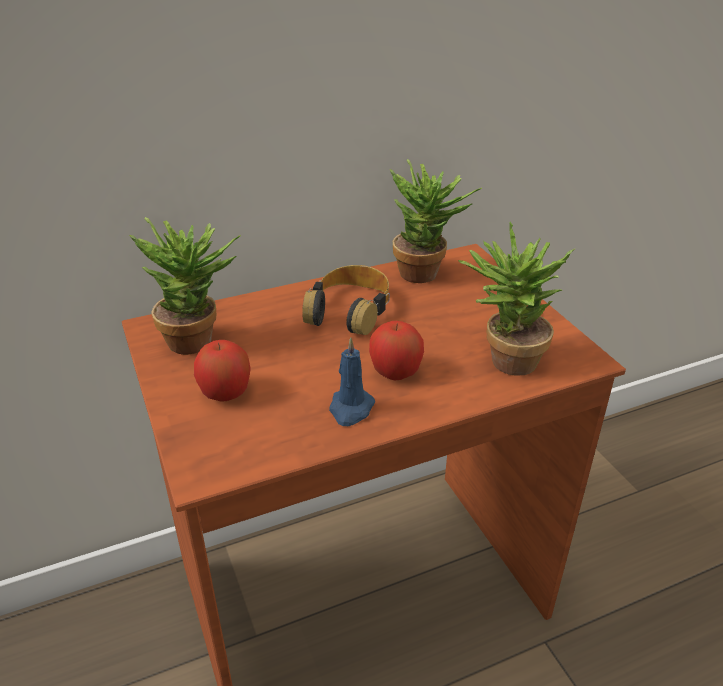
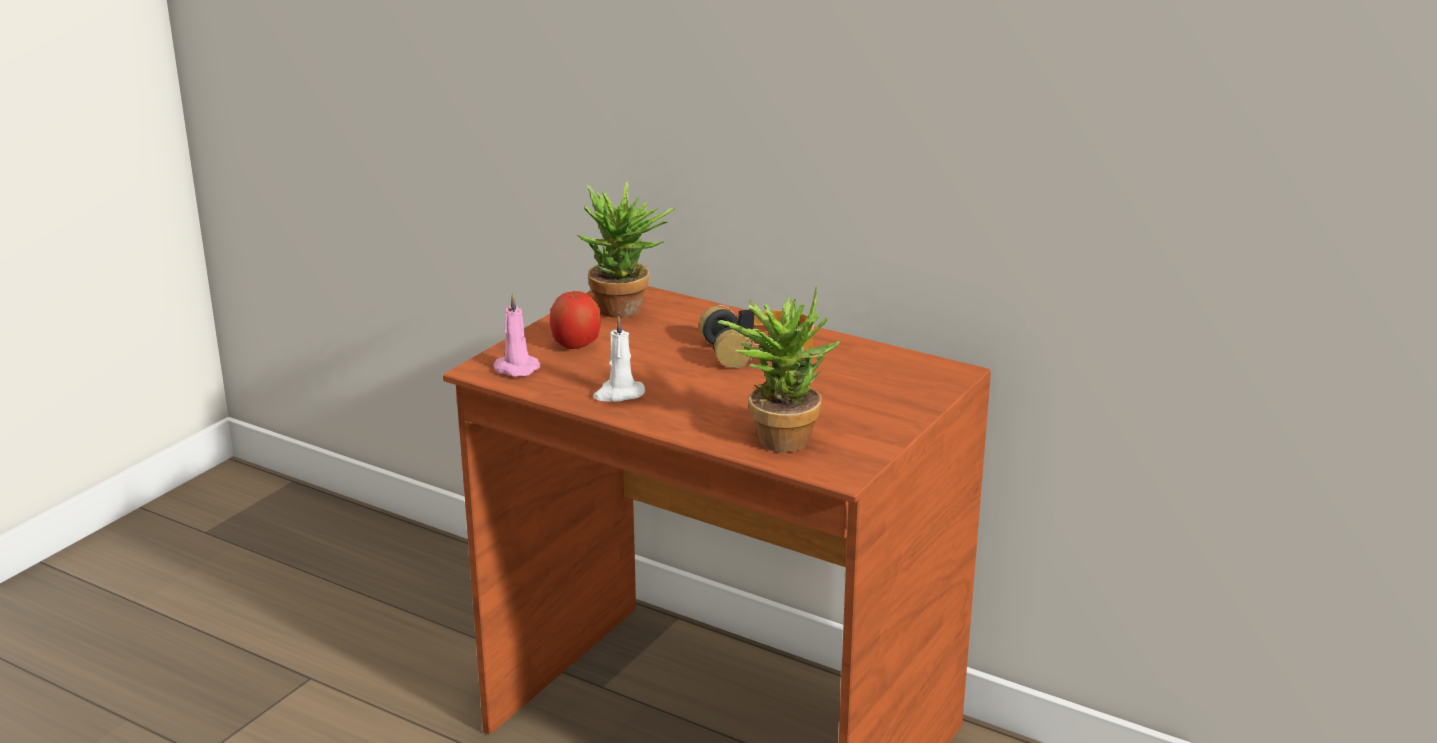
camera: 55 degrees right, 10 degrees down
(228, 450) = (515, 368): none -> pink candle
(351, 409) = (618, 394): blue candle -> white candle
(395, 372) = (692, 396): apple -> none
(426, 274) = (879, 363): potted plant -> none

